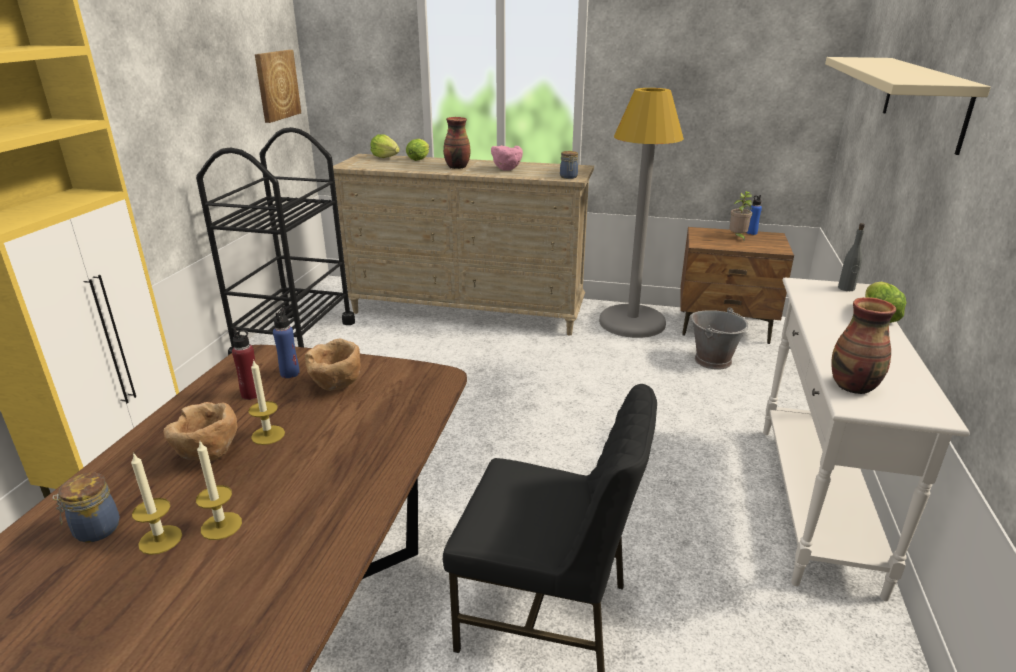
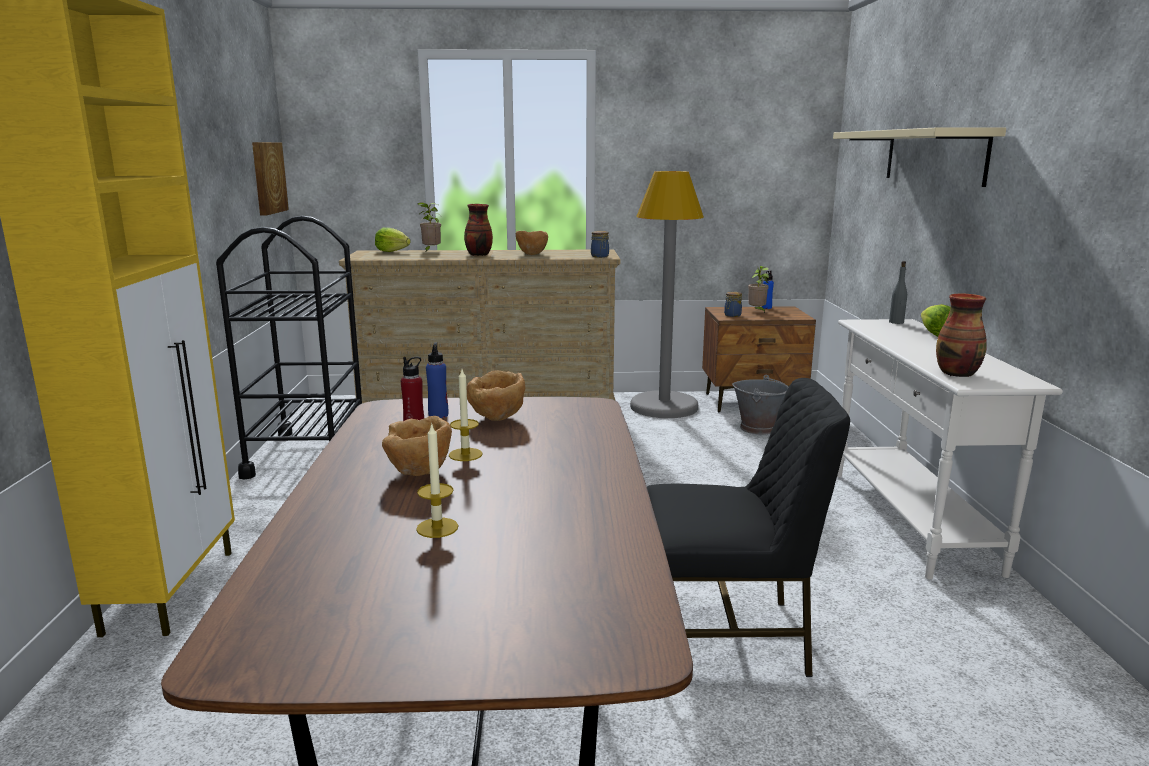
camera: 15 degrees left, 10 degrees down
(95, 530) = (359, 531): jar -> jar (732, 315)
(221, 526) = (489, 512): candle -> none
(419, 159) = (431, 251): lettuce -> potted plant
(506, 169) = (531, 254): pink bowl -> brown bowl

